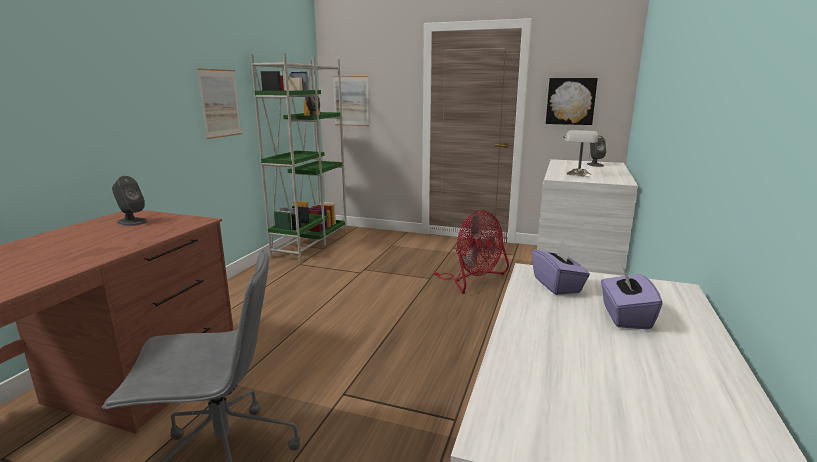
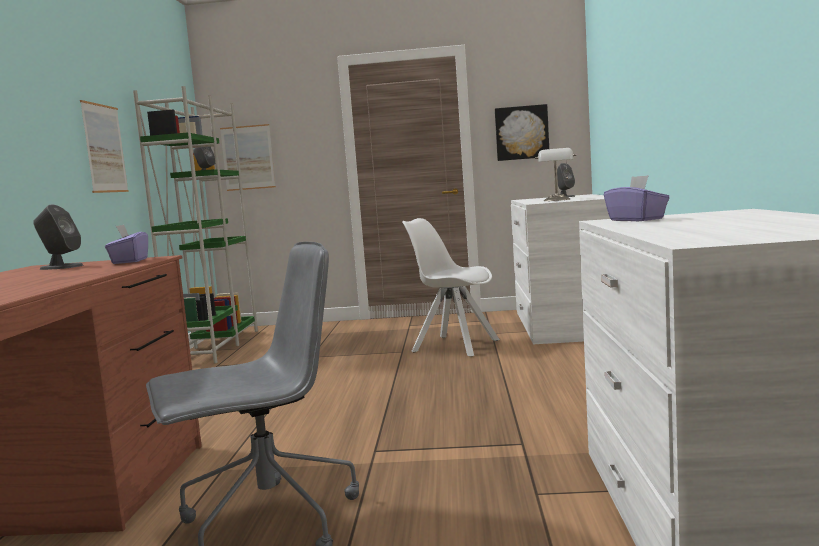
camera: 15 degrees left, 10 degrees down
(471, 280) = (454, 346): red fan -> white chair
(625, 316) = (716, 218): purple tissue box -> purple tissue box (129, 261)

